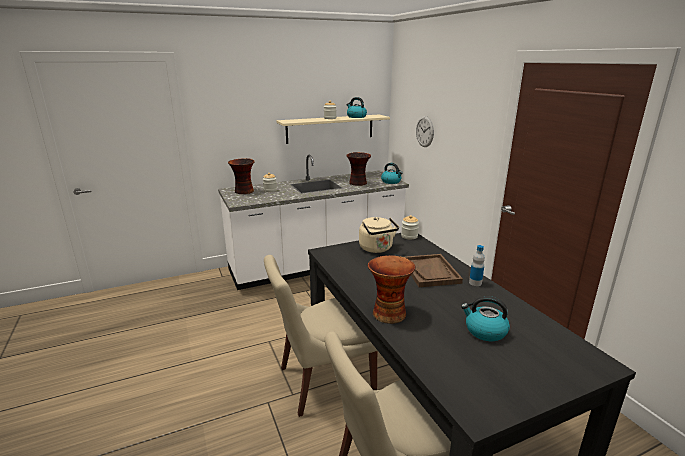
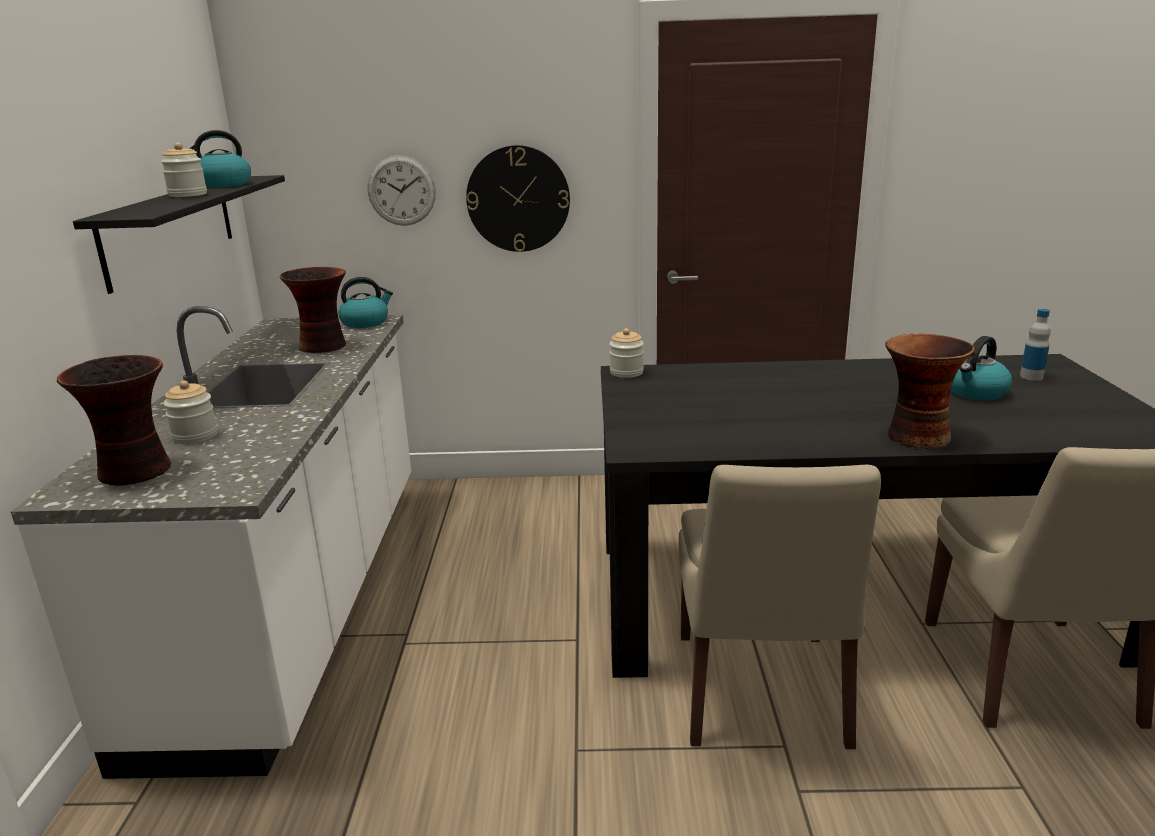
camera: 65 degrees left, 0 degrees up
(330, 128) = (171, 228): beige shelf -> black shelf
(377, 249) = (661, 404): beige kettle -> none
(430, 272) = (782, 386): brown tray -> none
(457, 146) = (518, 199): none -> wall clock
(475, 283) = (834, 369): bottle -> bottle (1031, 377)

